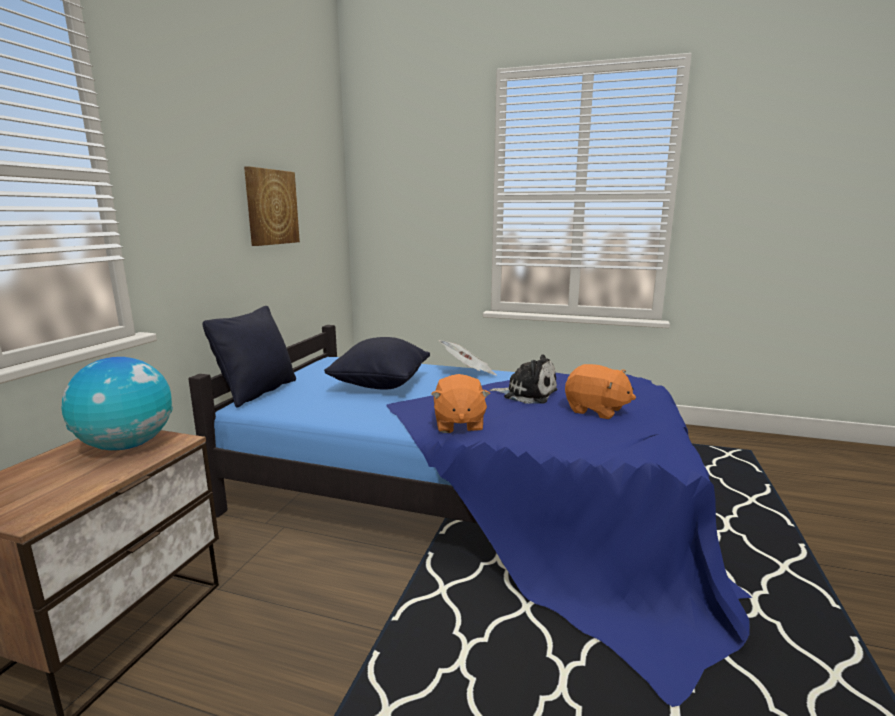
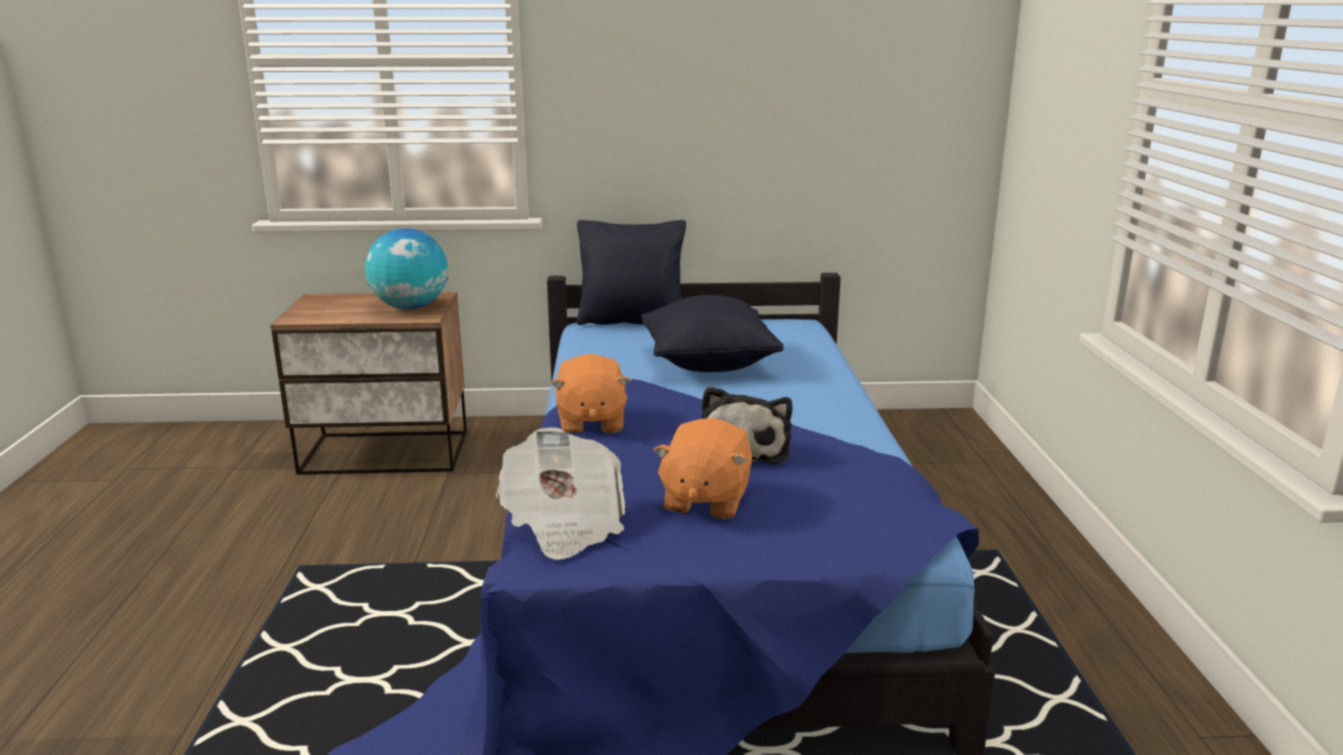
camera: 70 degrees right, 5 degrees up
(271, 207) = (778, 86): picture -> none
(458, 424) = (590, 423): orange plush toy -> orange plush toy turned 75 degrees counterclockwise
(468, 372) = (826, 402): newspaper -> newspaper (563, 524)

